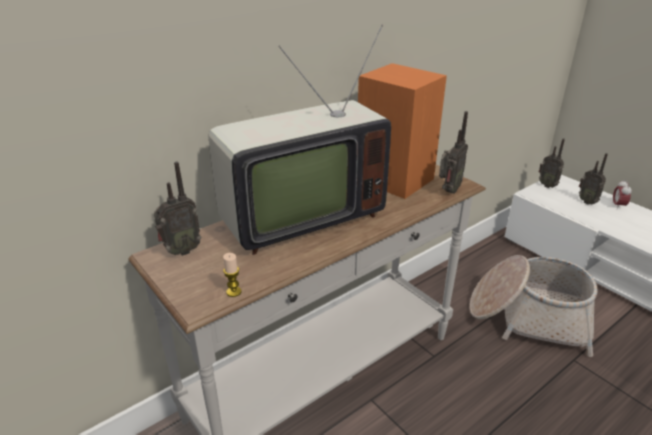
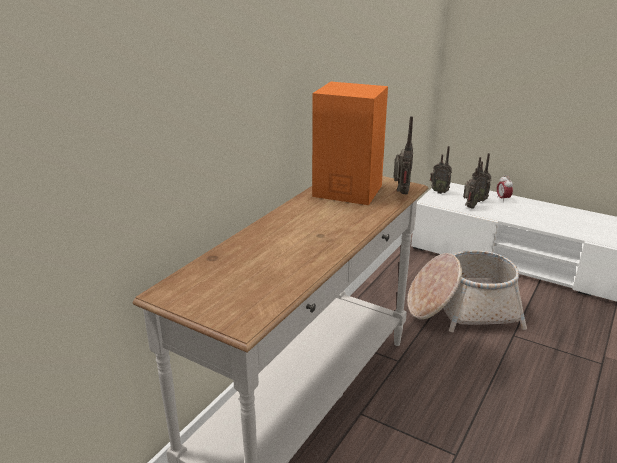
camera: 20 degrees left, 5 degrees down
(180, 251) = (187, 284): radio -> radio (469, 207)
(234, 292) = (270, 307): candle -> none
(297, 217) = (282, 235): television -> none

